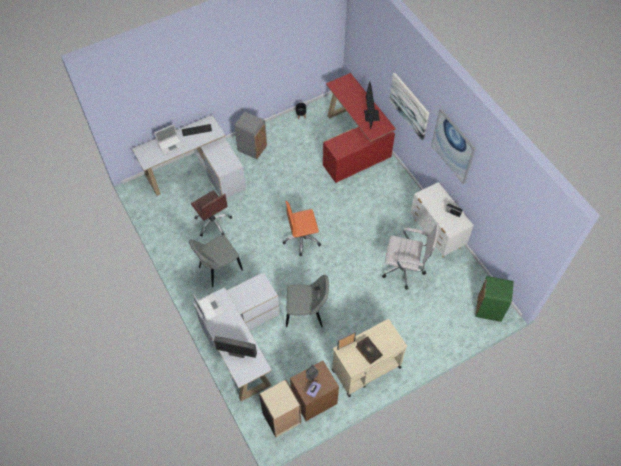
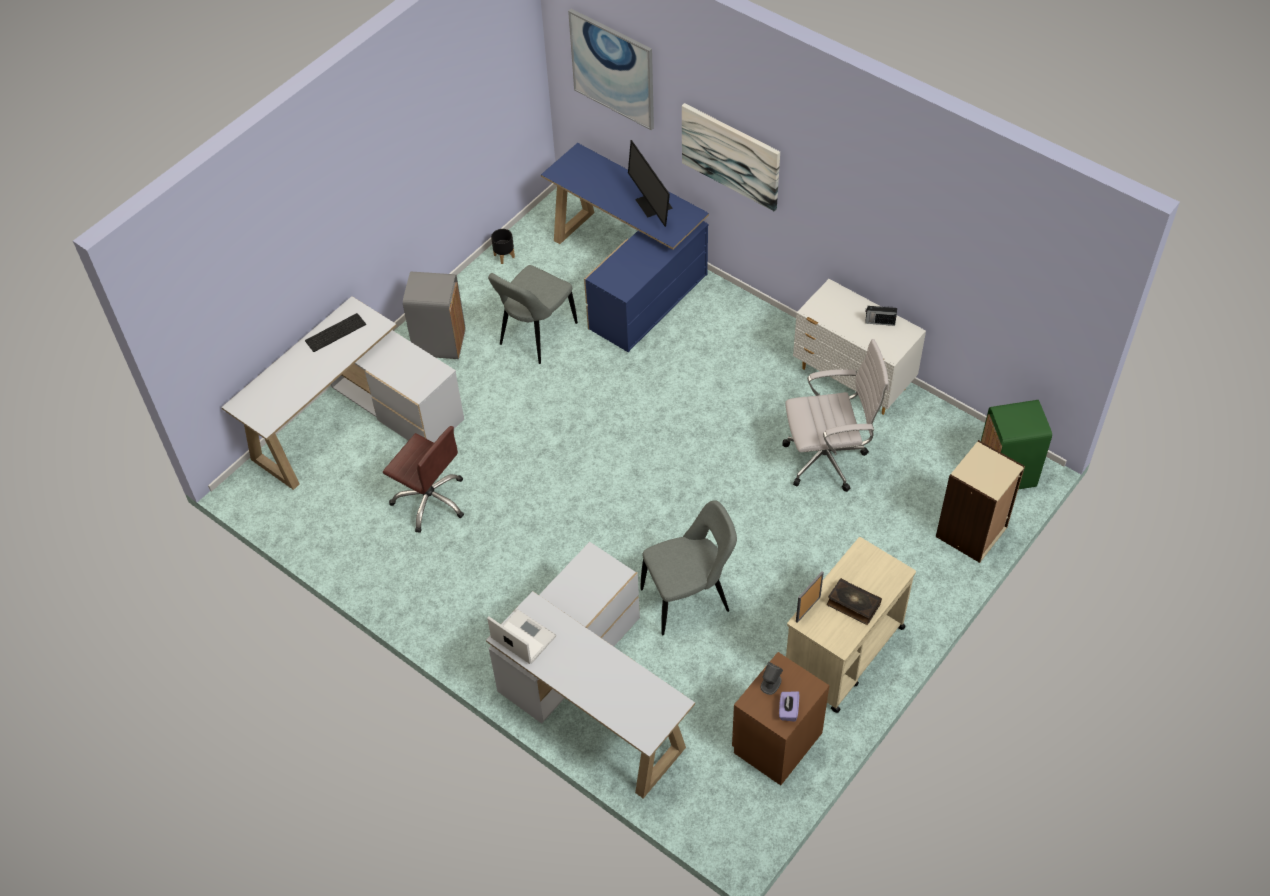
camera: 20 degrees left, 5 degrees down
(171, 144) = (298, 374): laptop -> none
(218, 270) = (483, 581): grey chair -> grey chair (535, 336)
(237, 353) = (617, 698): monitor -> none
(281, 418) = (734, 798): beige bookcase -> beige bookcase (972, 532)
(302, 239) = (615, 472): orange office chair -> none
(354, 144) = (628, 274): red desk -> blue desk
(453, 146) = (847, 195): picture -> picture (613, 69)

